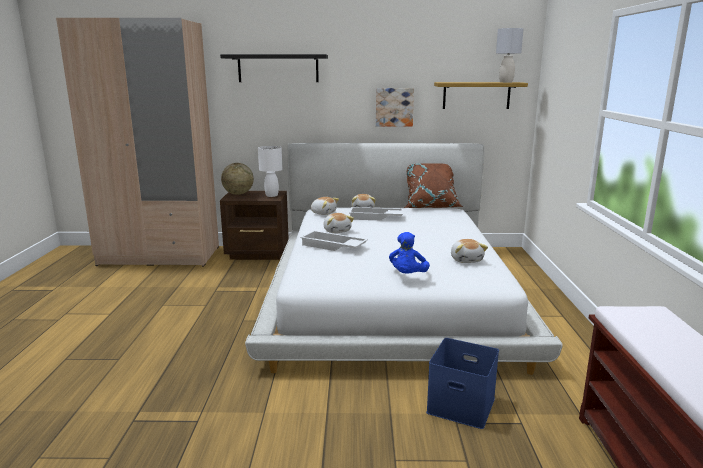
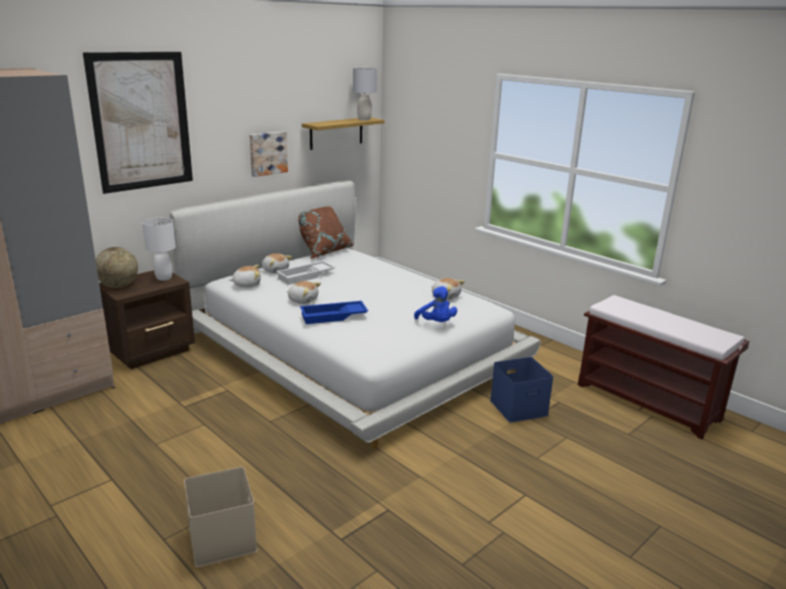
camera: 45 degrees left, 5 degrees up
(85, 377) = (224, 539): none -> beige storage box
(278, 68) = (142, 121): black shelf -> picture
(332, 246) = (333, 317): white tray -> blue tray

